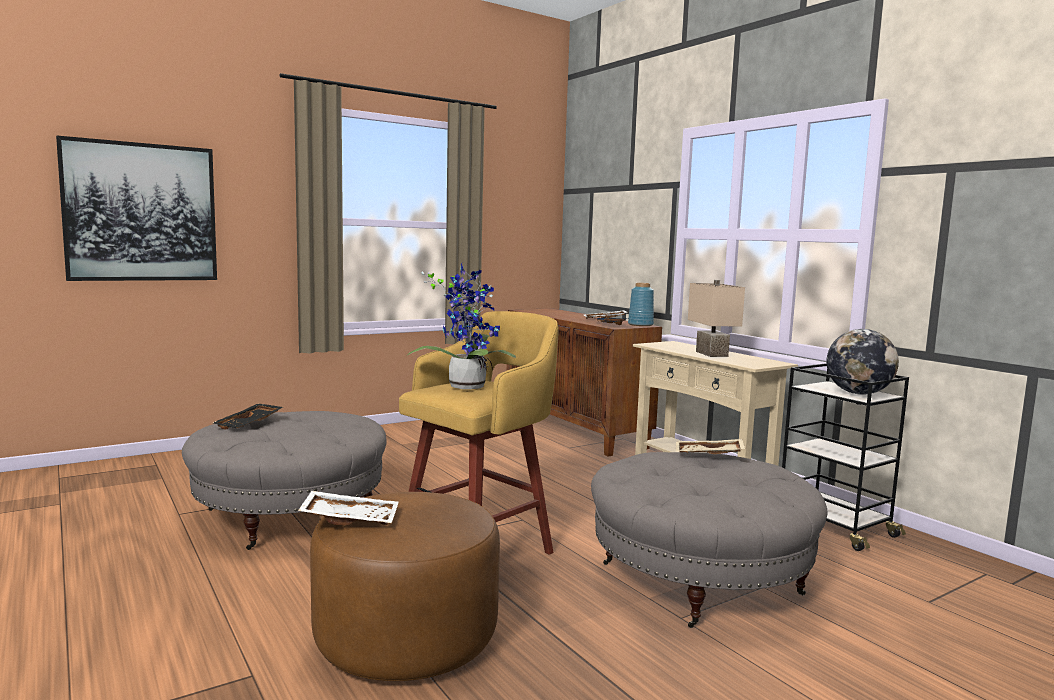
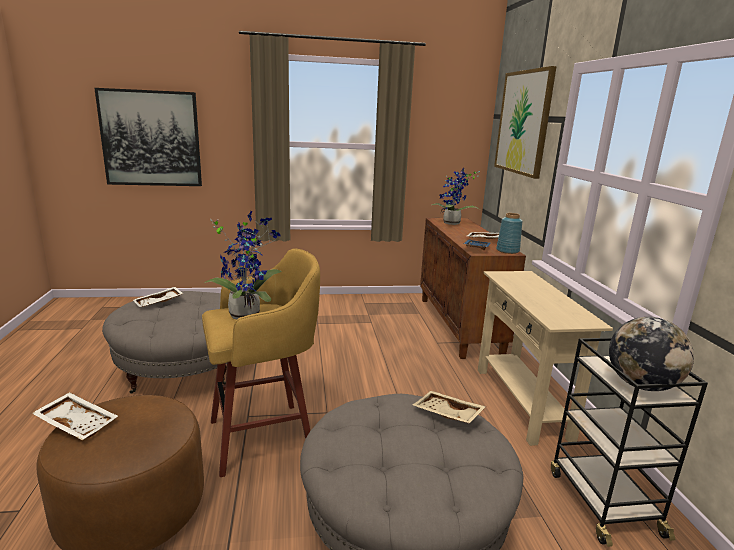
camera: 25 degrees right, 10 degrees up
(249, 424) = (159, 303): black tray -> white tray
(546, 312) = (452, 224): none -> potted plant
(616, 193) = (523, 122): none -> picture
(713, 354) = (540, 297): beige table lamp -> none

